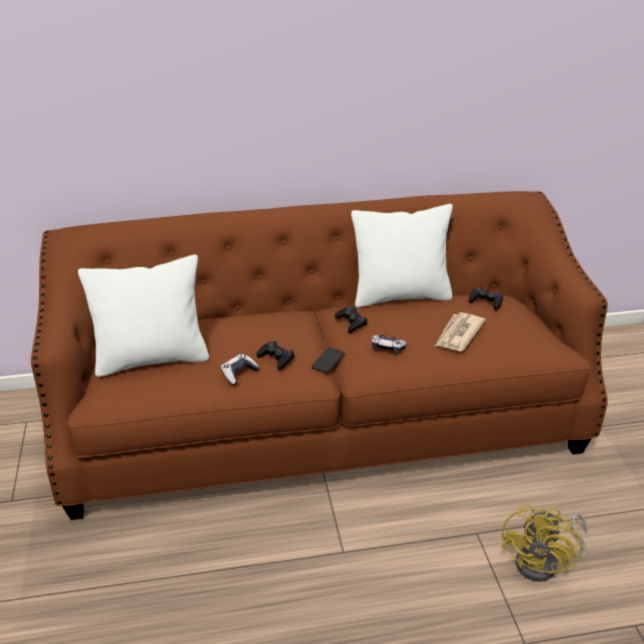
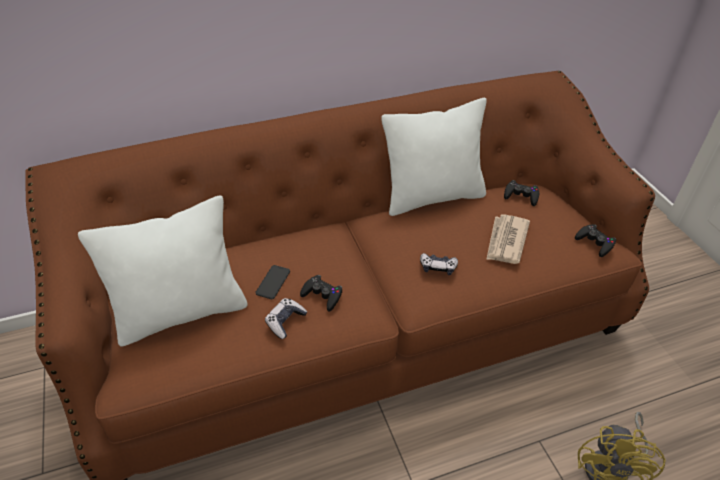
camera: 10 degrees left, 10 degrees up
(328, 360) = (378, 290): phone -> phone (273, 282)
(351, 322) = (391, 237): black game controller -> black game controller (595, 243)

